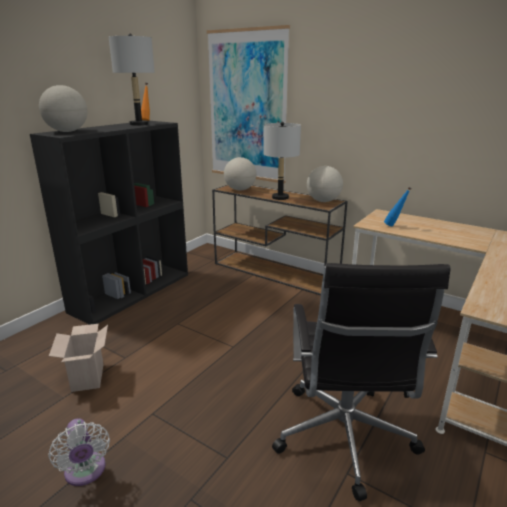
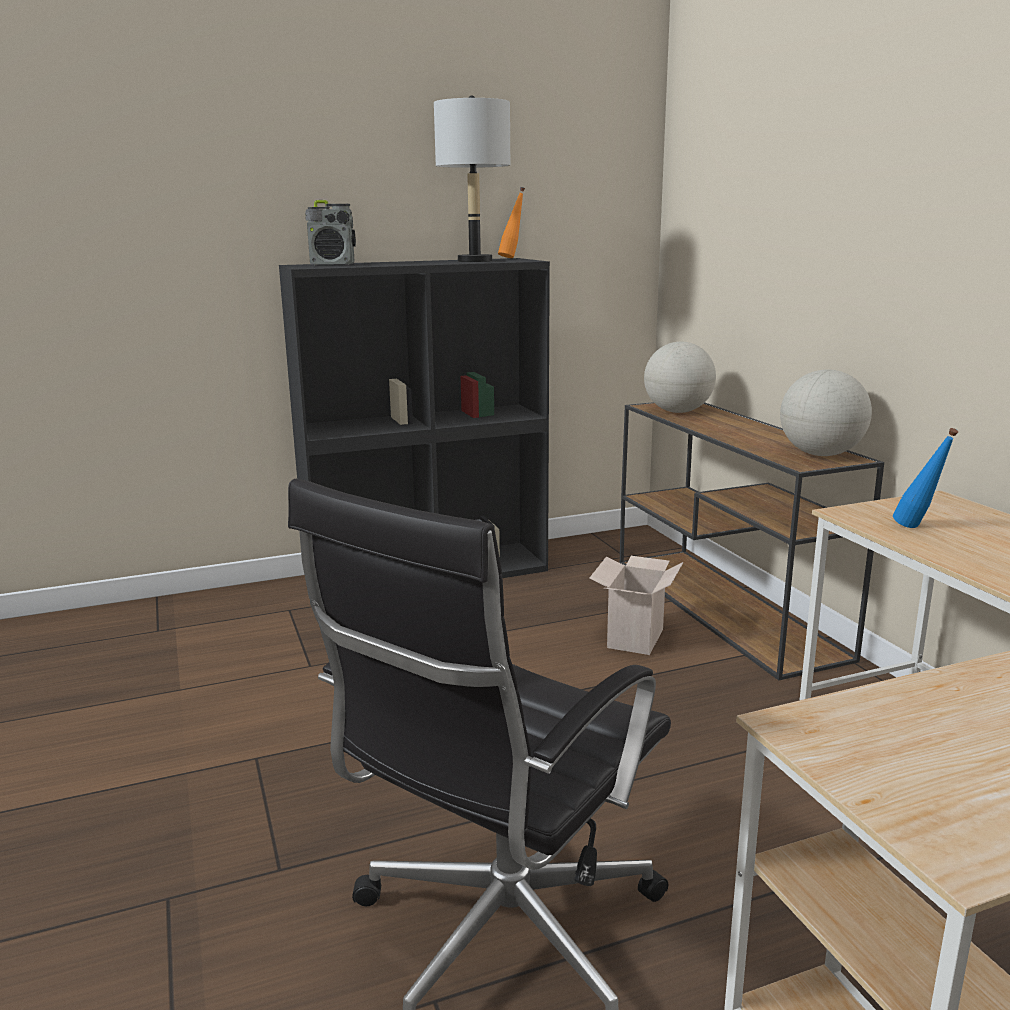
camera: 35 degrees right, 5 degrees down
(67, 131) = (332, 264): globe -> radio
(85, 472) = (97, 795): white fan -> none
(86, 377) = (234, 673): cardboard box -> cardboard box (634, 637)
(247, 107) = (727, 237): picture -> none
(280, 197) = (734, 435): grey table lamp -> none

